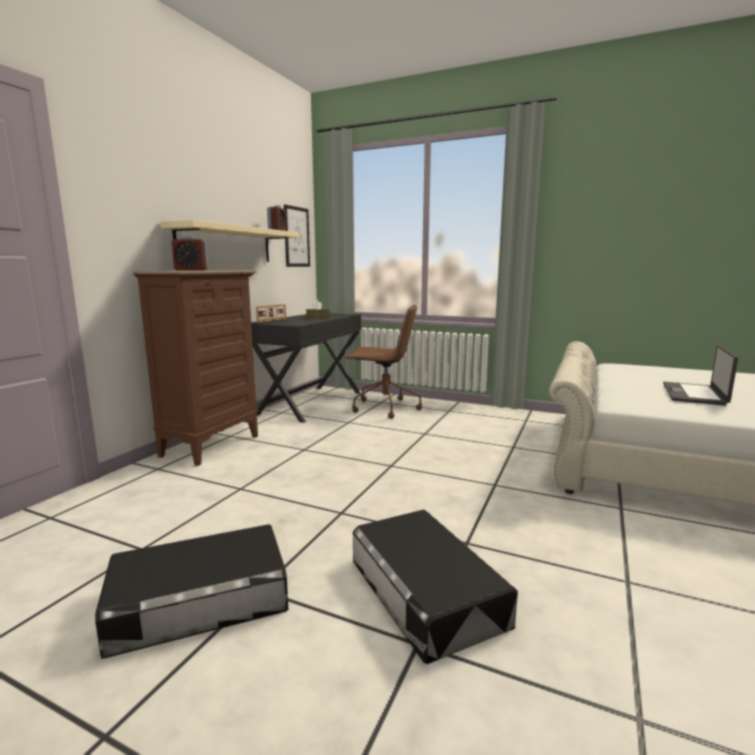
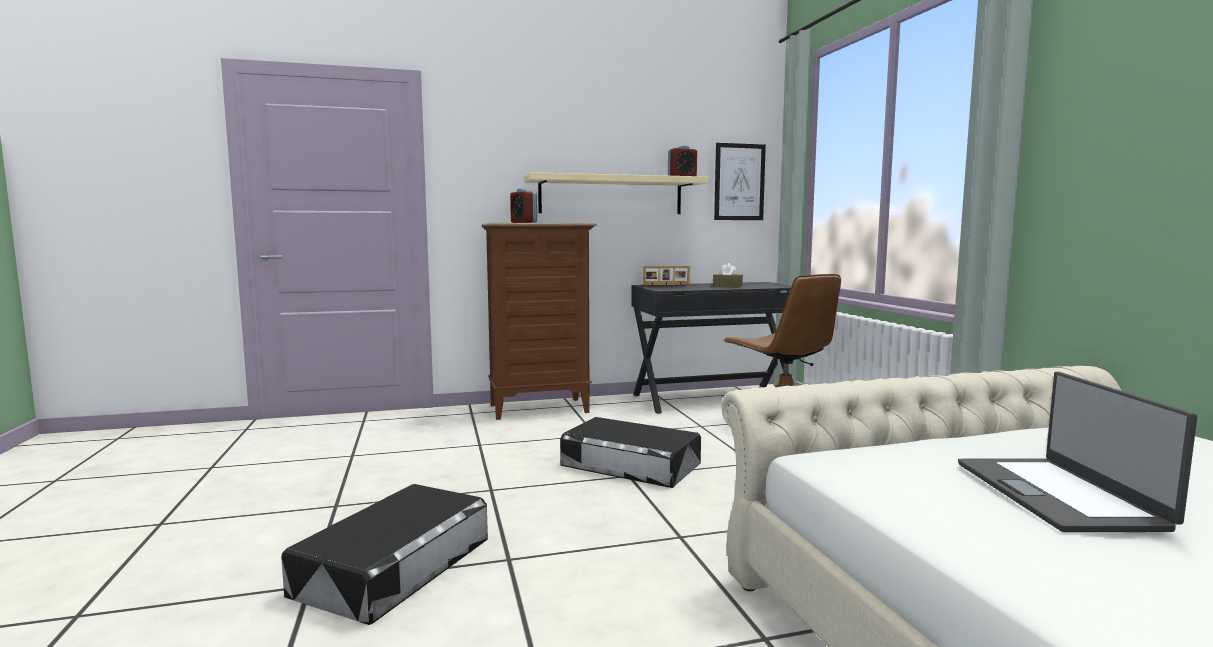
camera: 50 degrees right, 5 degrees down
(199, 599) = (307, 493): black storage box -> black storage box (631, 464)
(695, 394) = (1058, 494): laptop -> laptop turned 75 degrees counterclockwise

